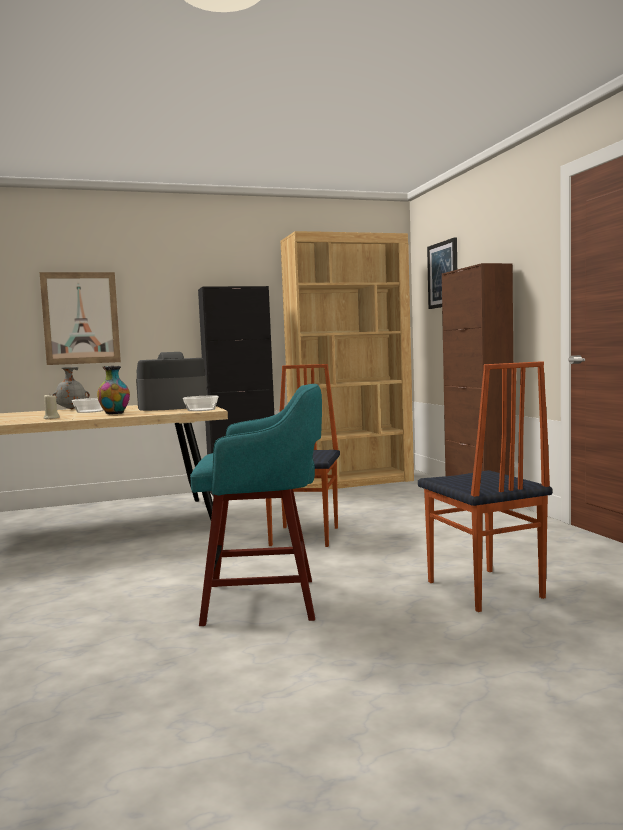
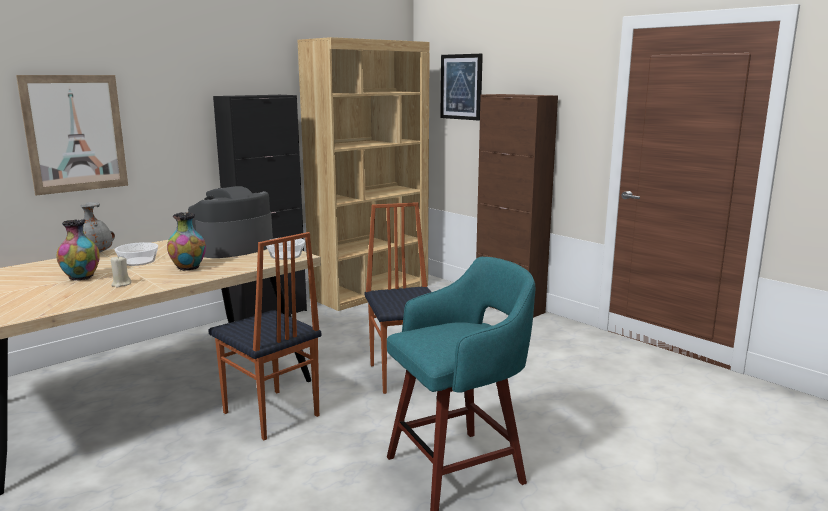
camera: 25 degrees left, 10 degrees up
(35, 416) = (81, 277): none -> vase
(483, 590) = (618, 420): chair -> chair (270, 415)

